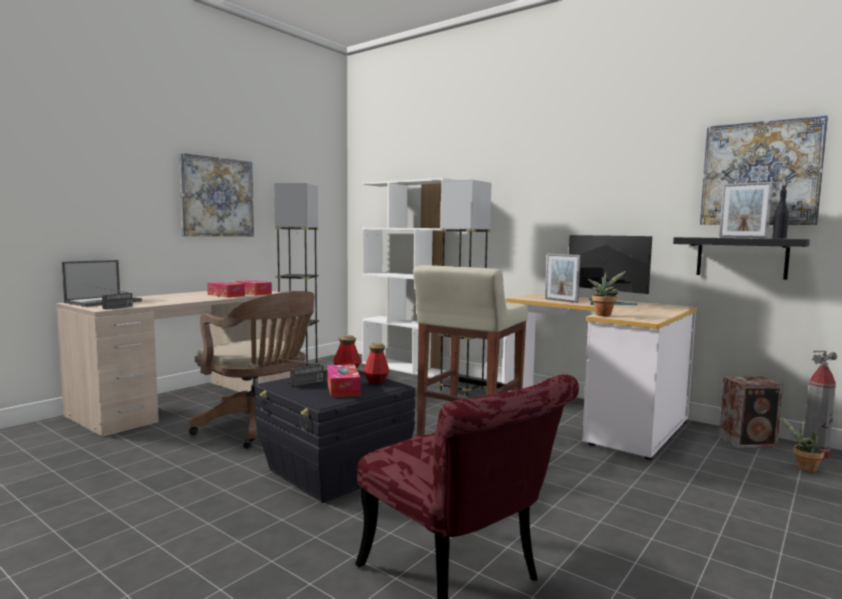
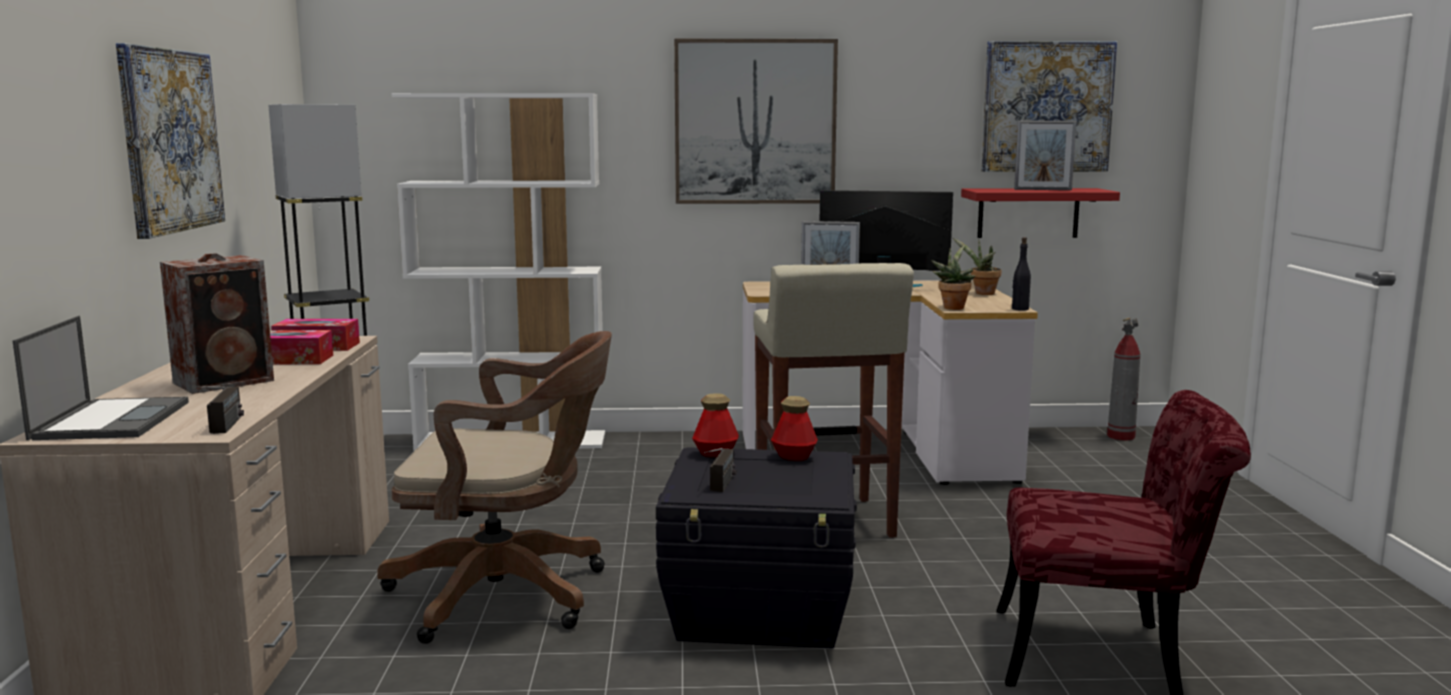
camera: 40 degrees left, 5 degrees up
(343, 388) = (790, 477): tissue box -> none
(462, 389) = (664, 455): grey floor lamp -> none
(544, 193) = (755, 122): none -> picture
(741, 257) = (1028, 213): black shelf -> red shelf
(749, 442) = (1058, 438): speaker -> speaker (227, 381)
(779, 238) = (1080, 189): black bottle -> black bottle (1020, 309)
(803, 468) = (1135, 453): potted plant -> potted plant (982, 293)

